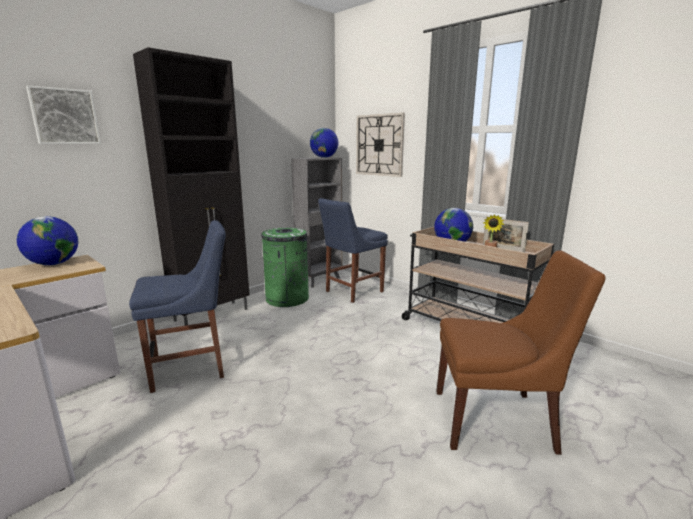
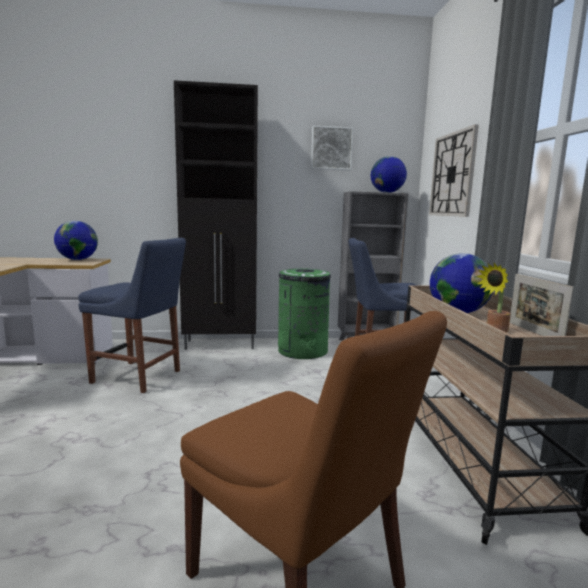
camera: 40 degrees right, 5 degrees down
(65, 116) = (123, 147): picture -> picture (331, 148)

